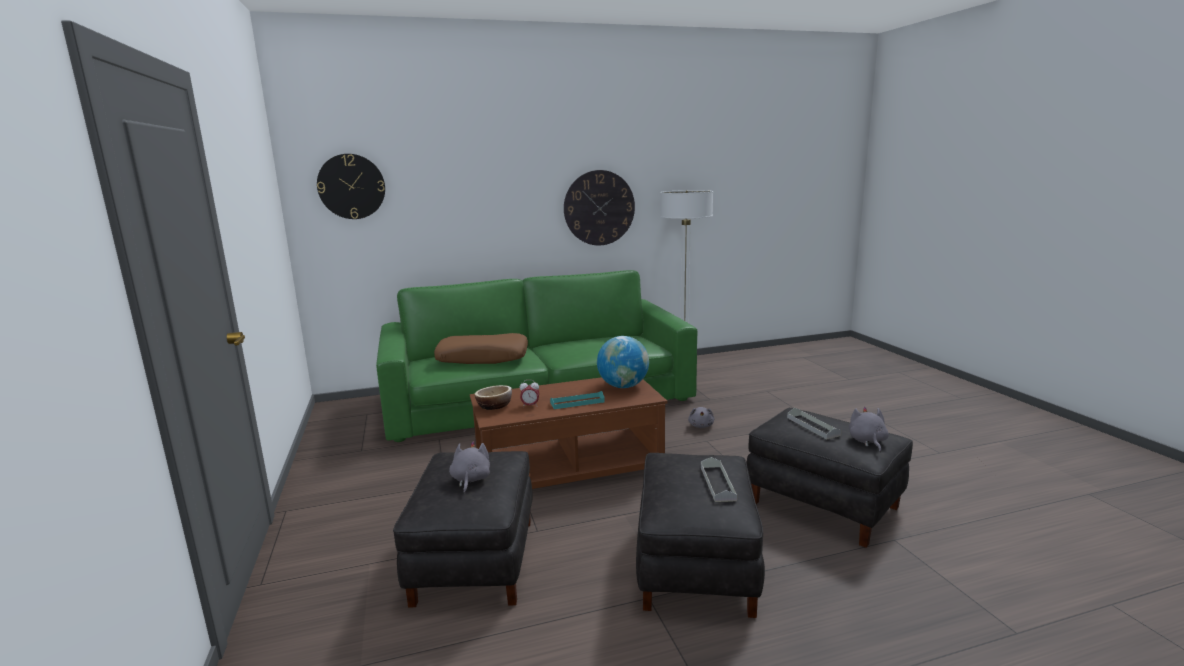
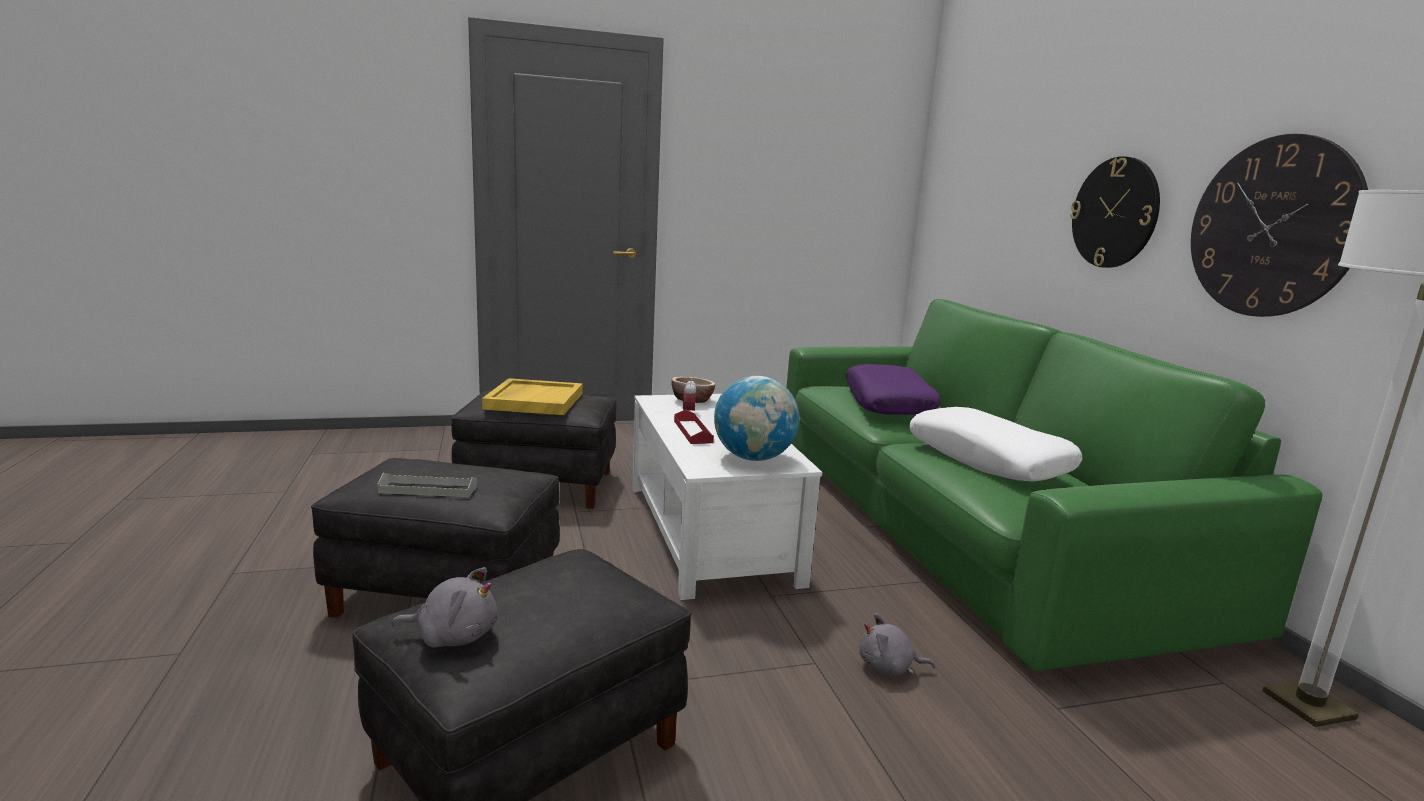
camera: 90 degrees right, 0 degrees up
(351, 186) = (967, 161): wall clock -> wall clock (1115, 213)
(470, 480) = (534, 400): grey plush toy -> yellow tray
(483, 358) = (889, 403): brown pillow -> purple pillow
(569, 470) = (712, 533): brown coffee table -> white coffee table
(577, 402) = (692, 431): turquoise tray -> red tray
(588, 345) = (988, 459): none -> white pillow
(813, 426) = (553, 593): grey tray -> none

